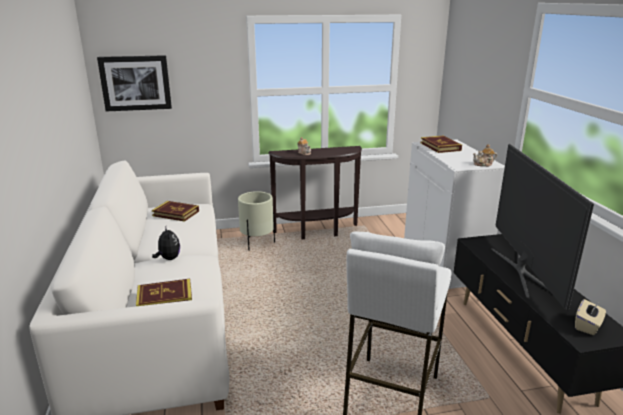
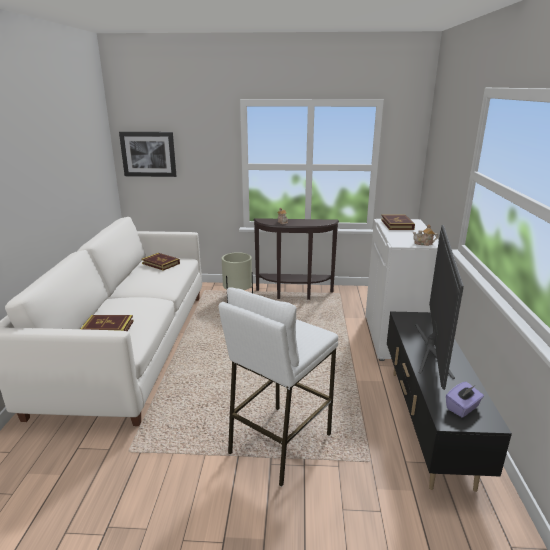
camera: 15 degrees right, 0 degrees up
(168, 258) = (131, 298): plush toy -> none
(587, 326) = (462, 408): beige tissue box -> purple tissue box

